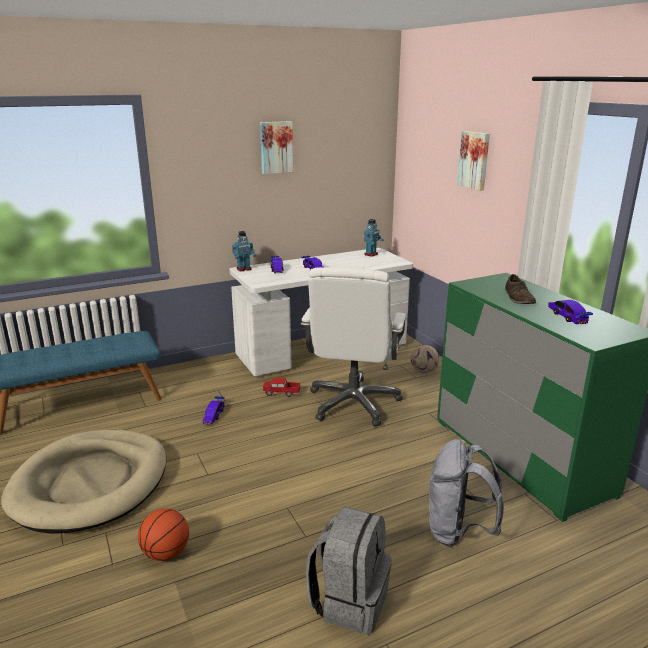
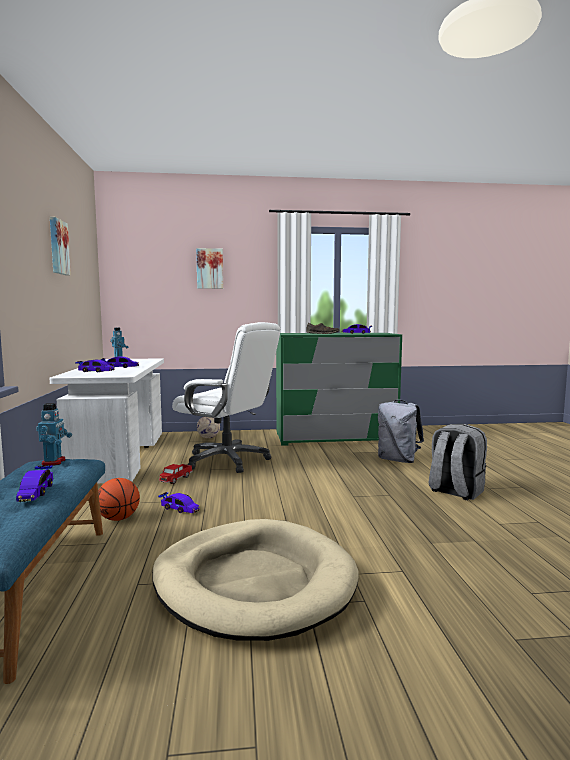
camera: 70 degrees left, 15 degrees down
(73, 353) = (36, 492): none -> toy car
(166, 553) = (394, 544): basketball -> basketball (119, 518)
(244, 269) = (68, 375): toy robot -> toy robot (54, 462)

